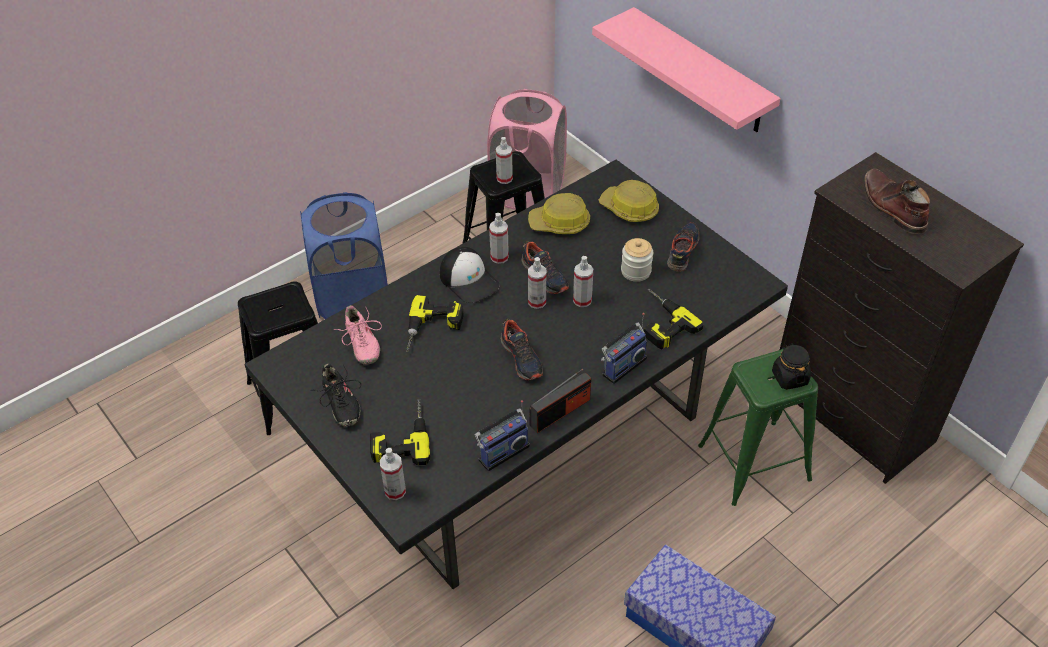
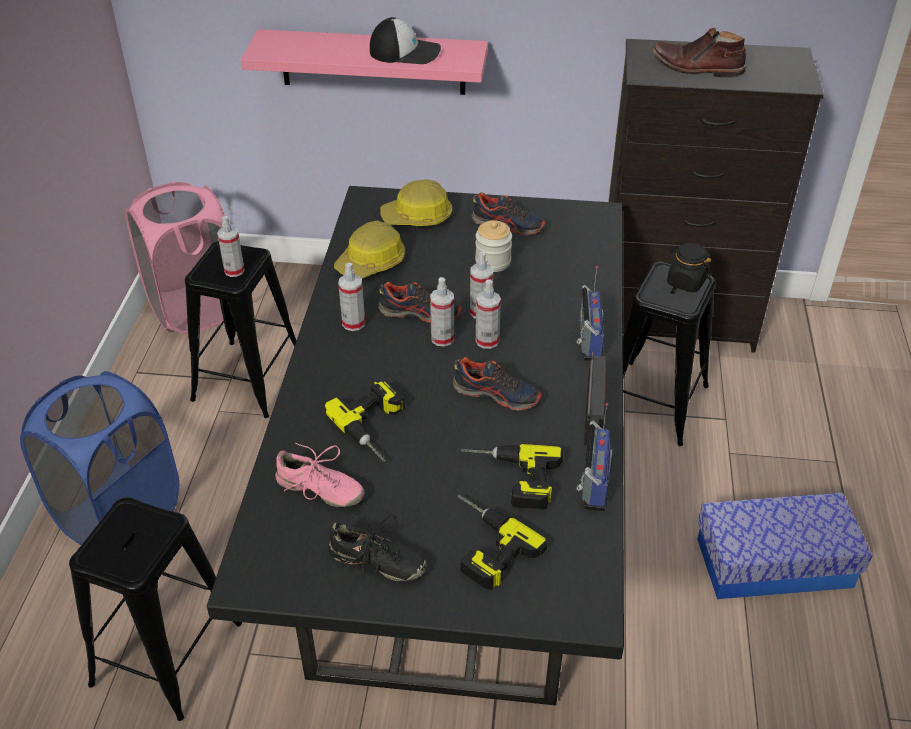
camera: 45 degrees left, 5 degrees down
(395, 491) = (548, 599): spray bottle -> spray bottle (487, 341)
(469, 280) = (352, 360): cap -> cap (405, 52)
(659, 322) = (568, 288): power drill -> power drill (509, 479)
(682, 251) = (508, 224): shoe -> shoe turned 135 degrees clockwise
(754, 462) = (654, 402): green stool -> black stool

